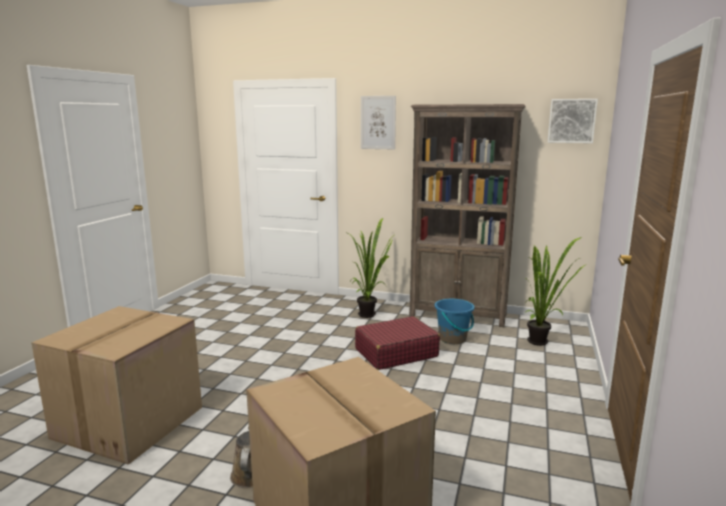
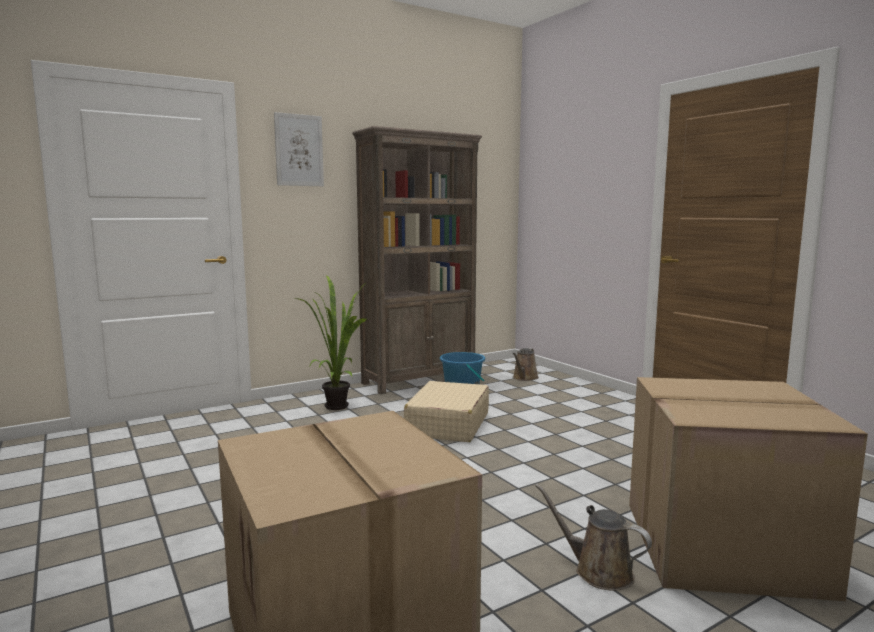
camera: 50 degrees left, 5 degrees down
(395, 353) = (447, 424): red suitcase -> beige suitcase
(542, 342) = (524, 378): potted plant -> brown watering can
(571, 121) = (492, 159): picture -> none

